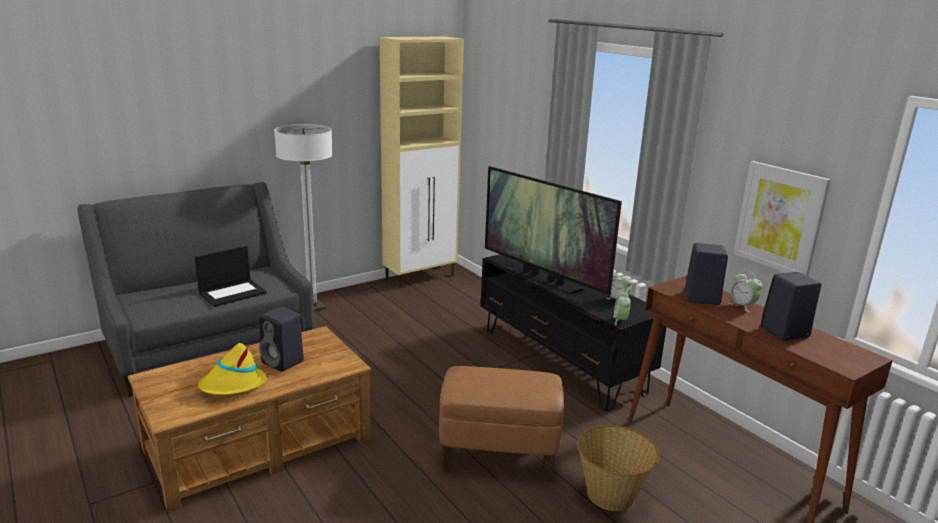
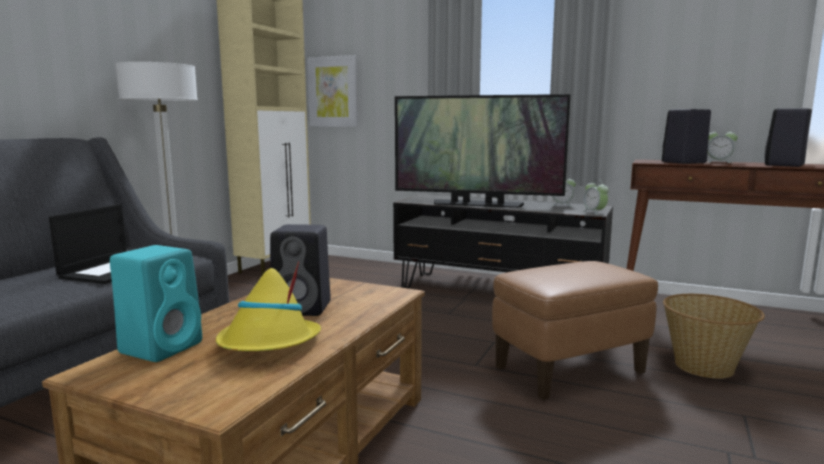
camera: 30 degrees left, 10 degrees down
(188, 370) = (163, 347): none -> turquoise speaker
(780, 218) = (710, 88): picture -> picture (333, 92)

